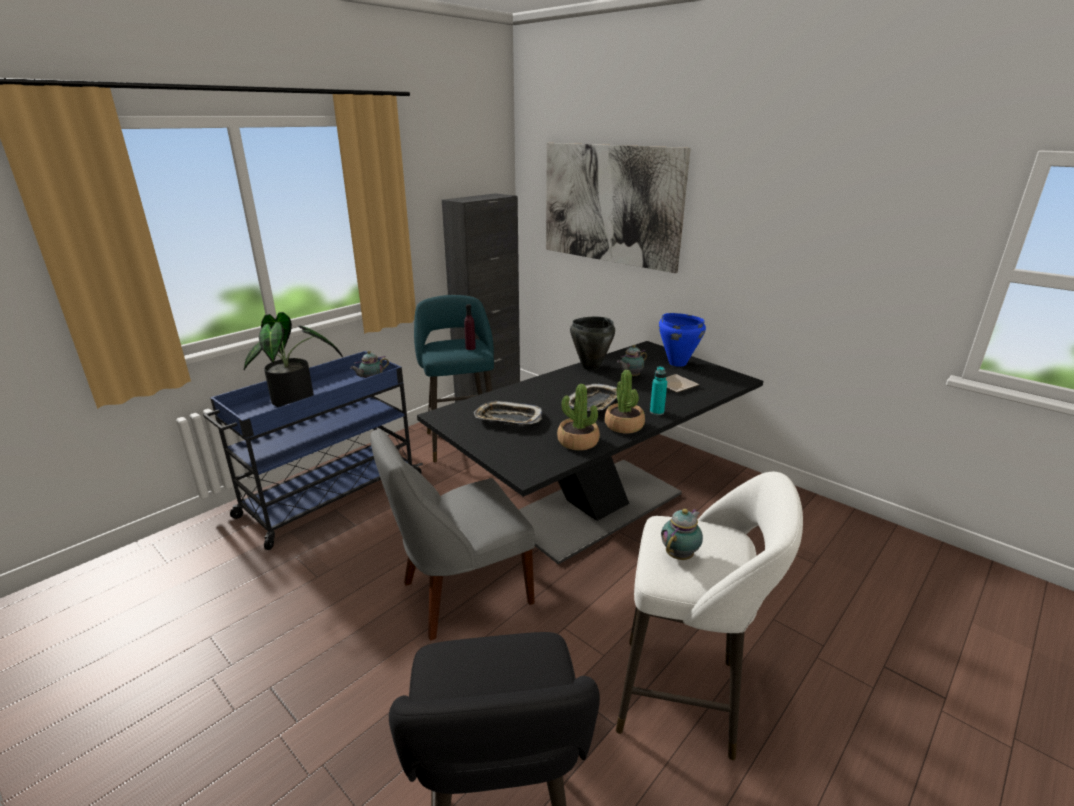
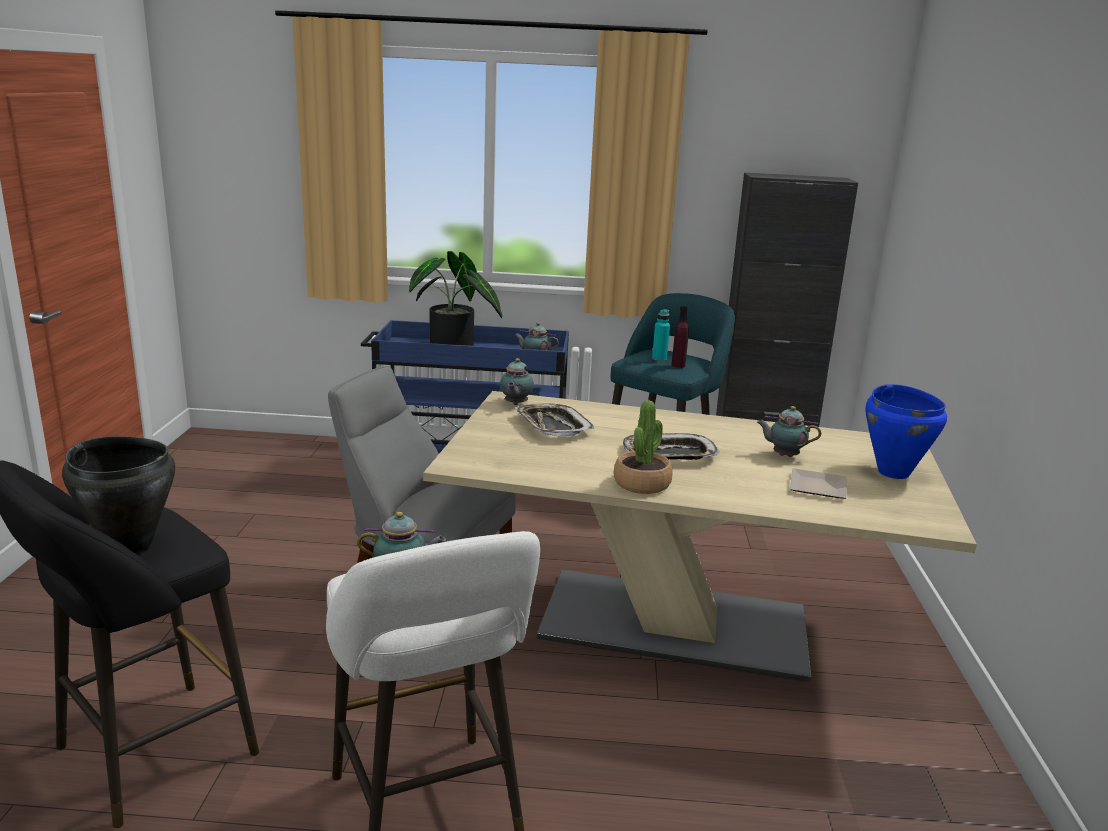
camera: 50 degrees right, 5 degrees down
(454, 416) = (515, 404): none -> teapot
(578, 442) = (560, 470): potted plant -> none
(590, 367) = (761, 428): black cooking pot -> black cooking pot (130, 546)
(595, 507) = (674, 624): black dining table -> beige dining table
(611, 204) = (956, 209): picture -> none
(656, 412) = (714, 493): turquoise bottle -> turquoise bottle (659, 359)

